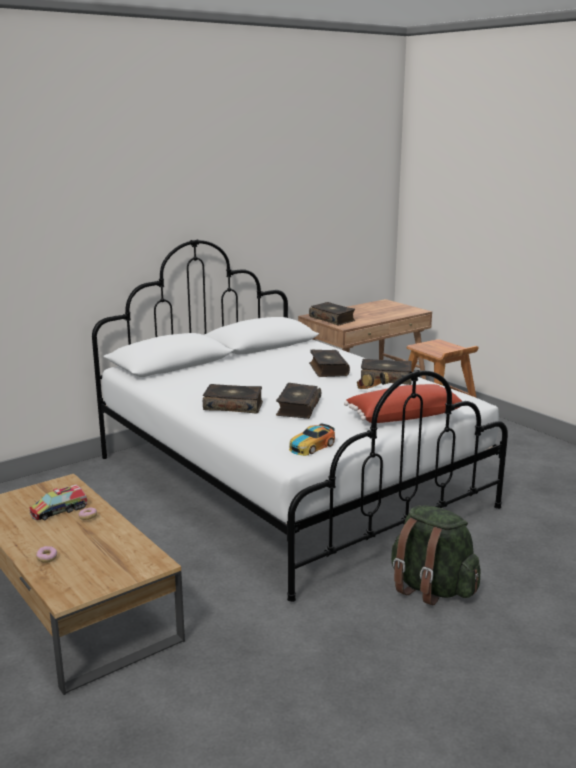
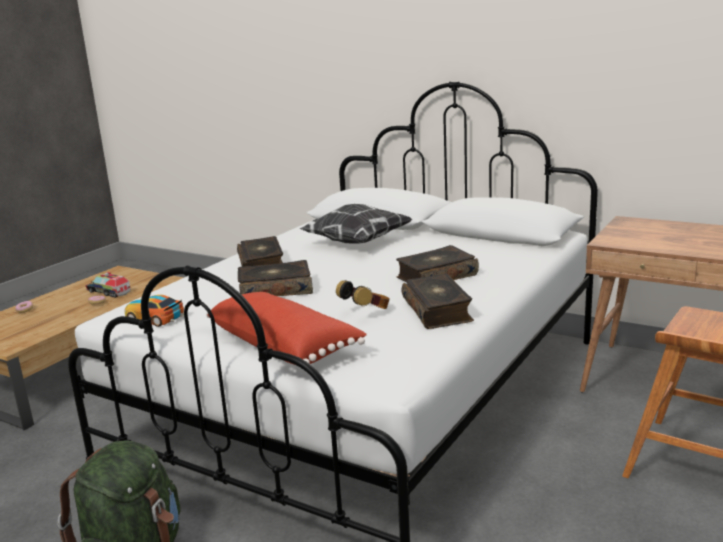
camera: 70 degrees right, 0 degrees up
(221, 376) = (357, 242): none -> pillow
(332, 319) = (632, 231): book -> none

